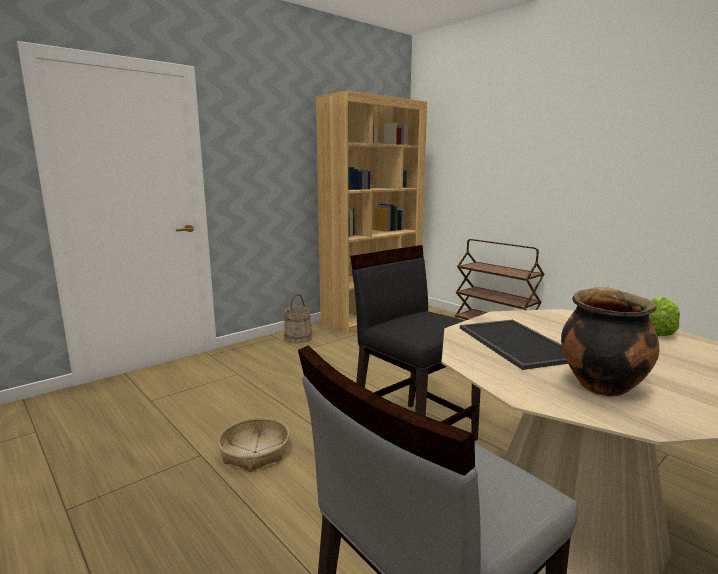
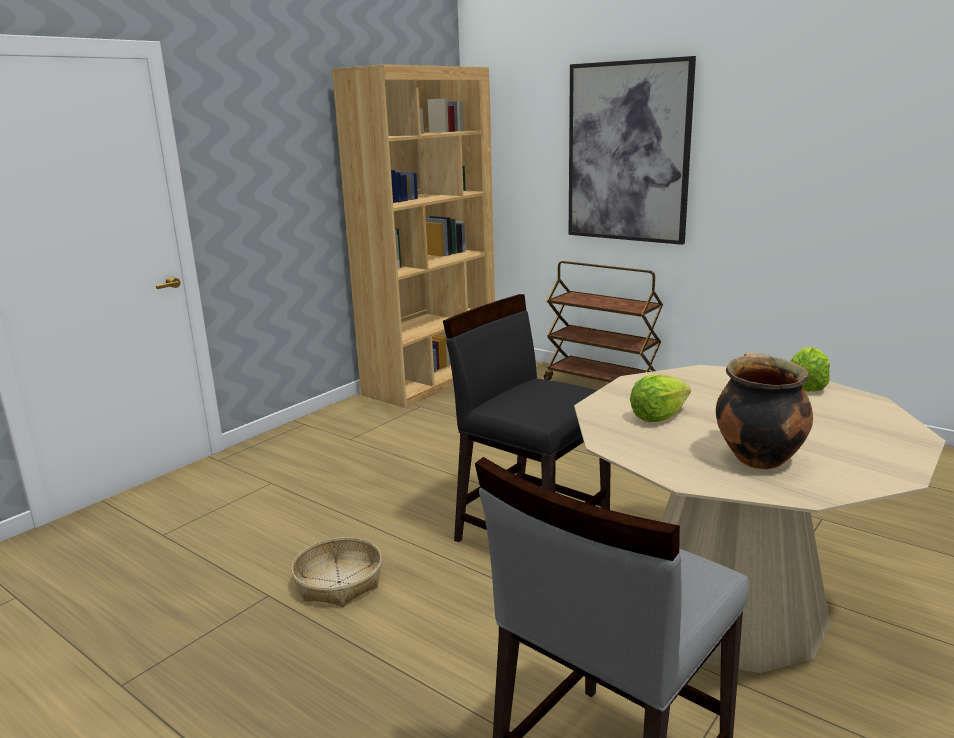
camera: 10 degrees left, 5 degrees up
(298, 338) = (336, 421): beige bucket -> none
(514, 343) = (658, 416): tray -> lettuce
(523, 161) = (628, 152): none -> picture

